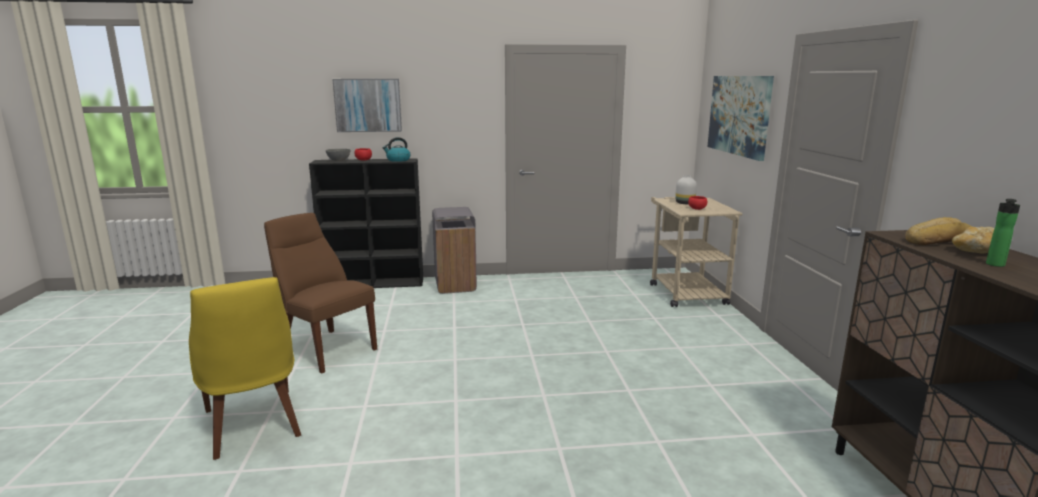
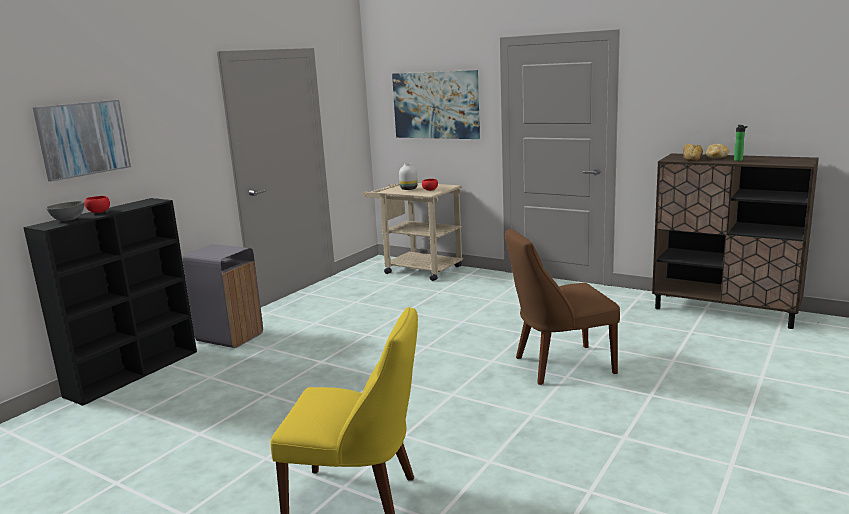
camera: 50 degrees left, 0 degrees up
(325, 348) = (251, 432): brown chair -> brown chair (559, 365)
(398, 160) = (142, 203): kettle -> none

